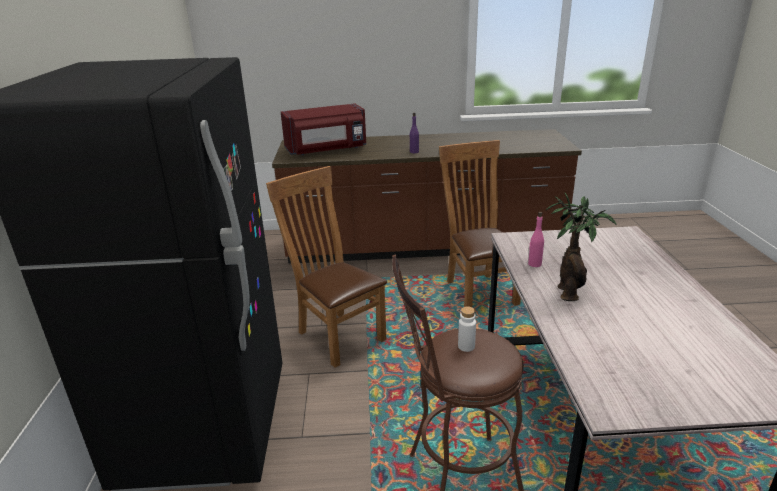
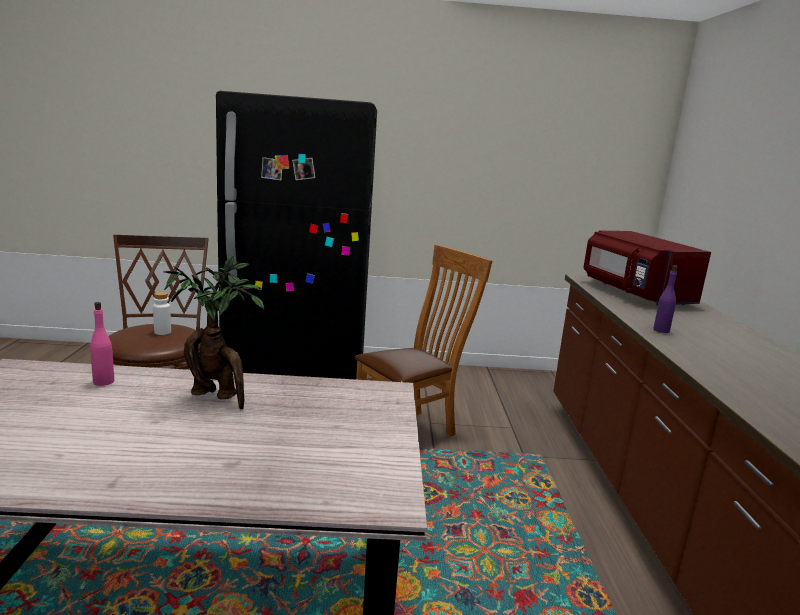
camera: 90 degrees right, 10 degrees down
(478, 291) = (527, 556): brown chair -> none
(534, 264) = (304, 391): pink bottle -> pink bottle (104, 381)

